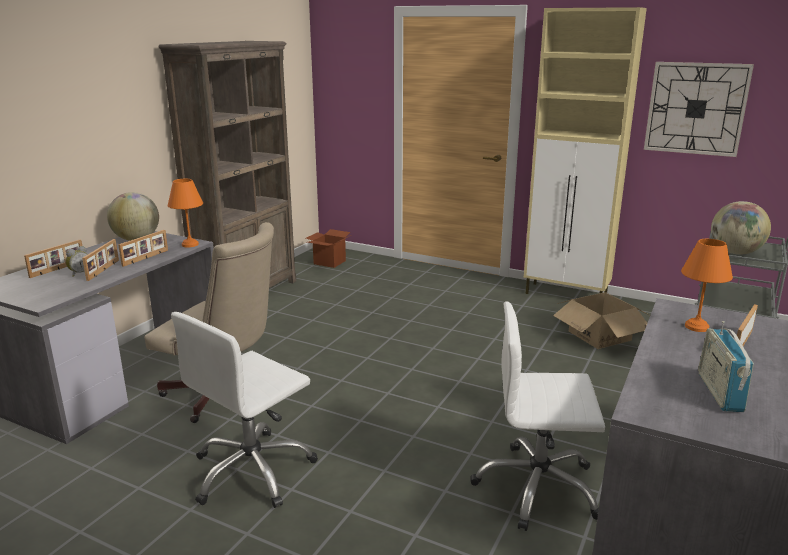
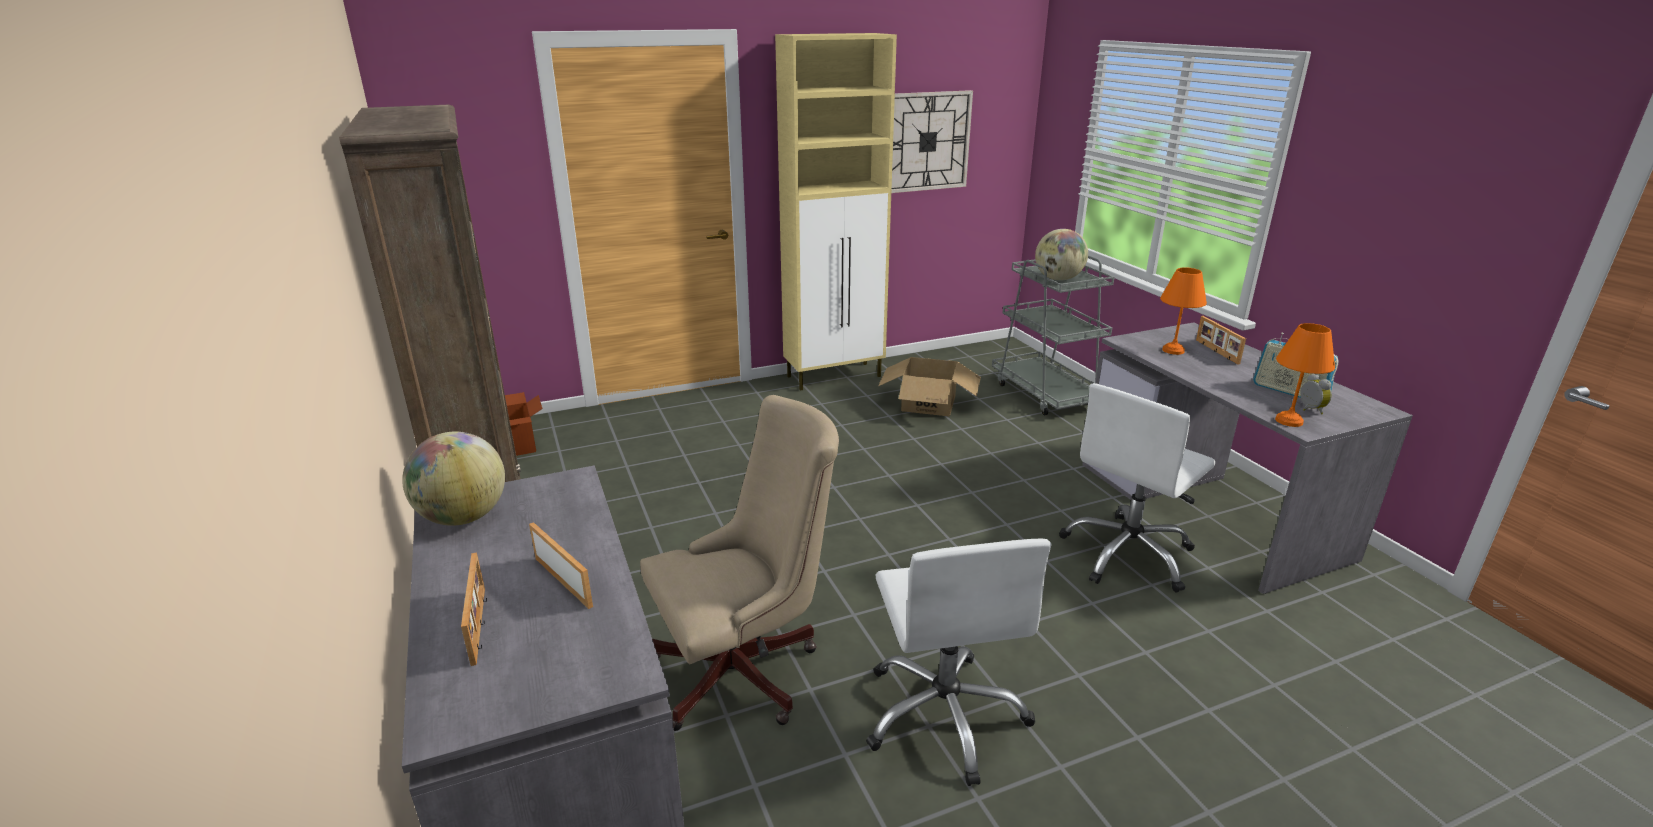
camera: 50 degrees left, 5 degrees up
(79, 273) = (541, 607): alarm clock -> alarm clock (1309, 410)
(146, 258) = (573, 532): picture frame -> none
(191, 244) = (577, 483): orange table lamp -> orange table lamp (1289, 420)

